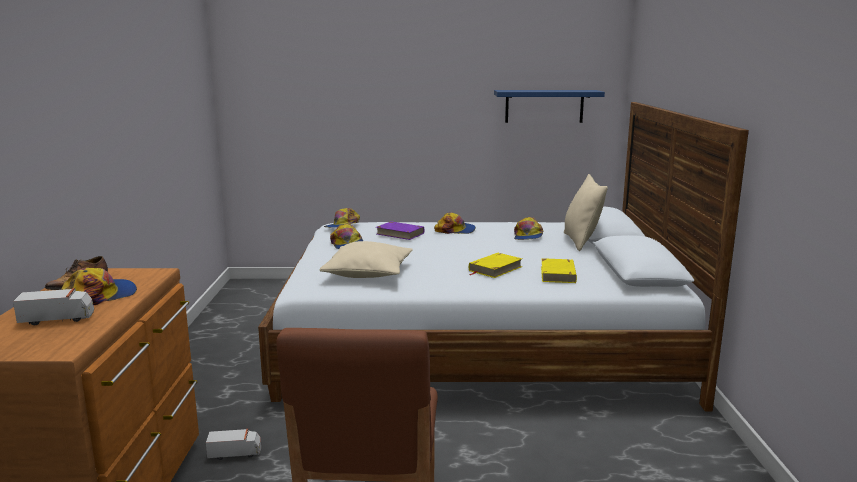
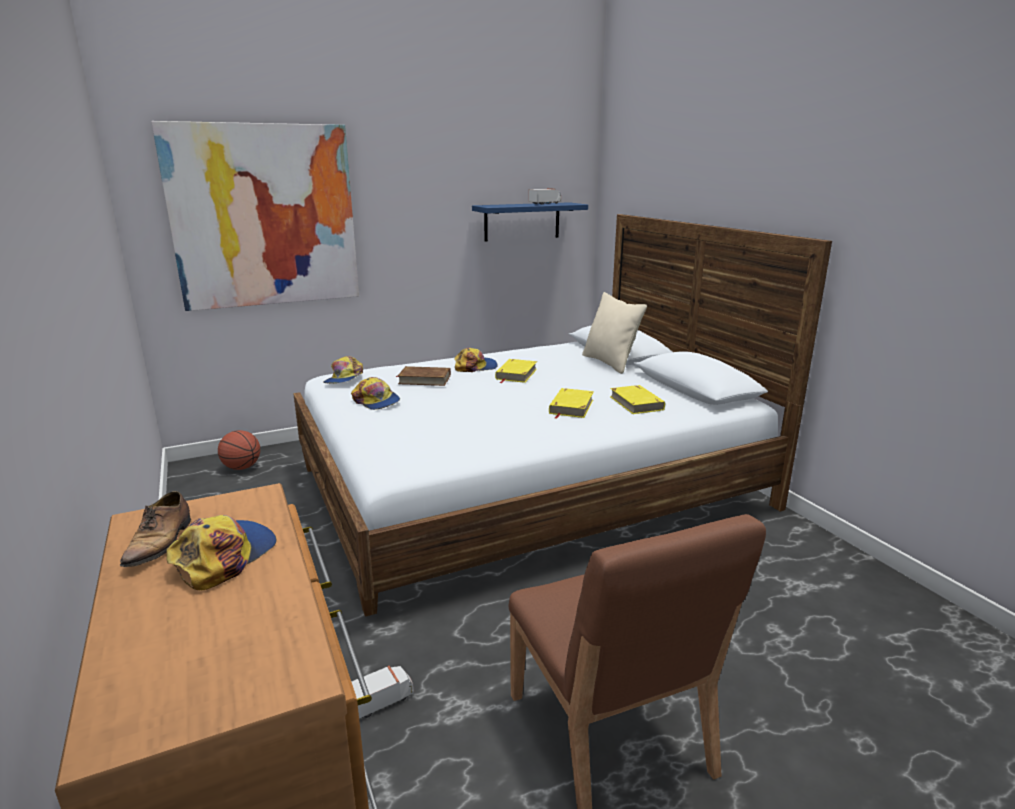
camera: 25 degrees left, 5 degrees up
(58, 319) = (210, 618): toy truck -> toy truck (545, 204)
(273, 290) = (242, 467): none -> basketball
(316, 93) = (264, 216): none -> picture
(368, 273) = (446, 435): beige pillow -> none
(400, 233) = (424, 379): purple book -> brown book
(481, 239) = (516, 374): none -> yellow book
(528, 236) = (554, 364): cap -> none

